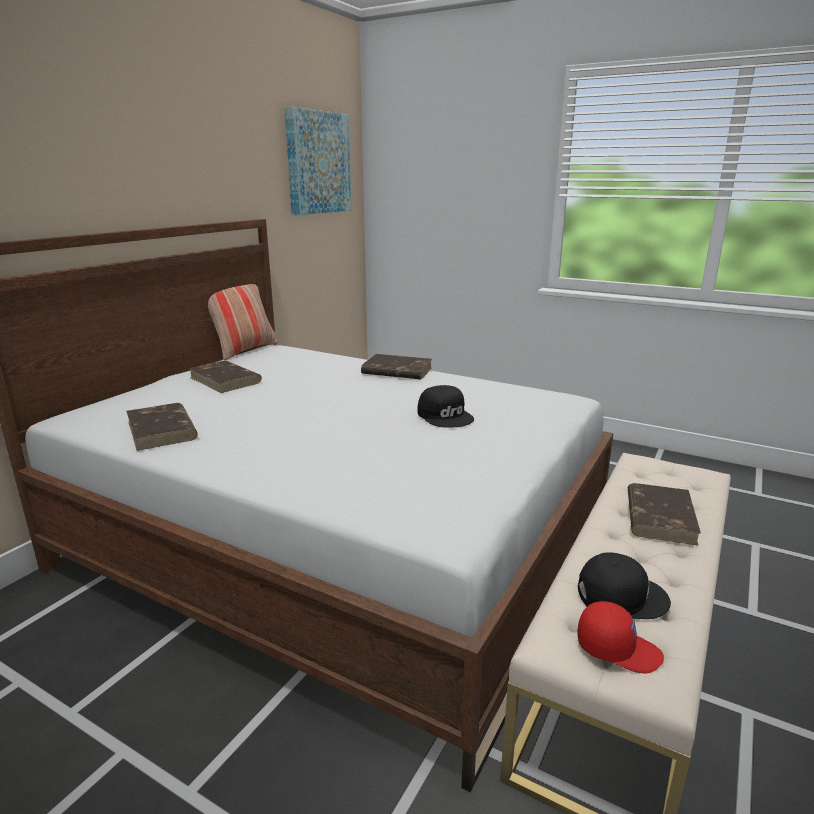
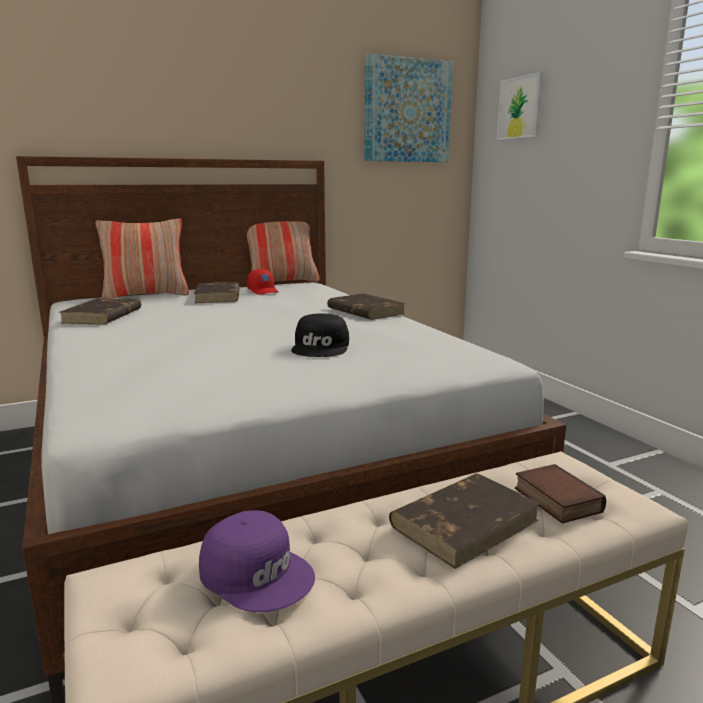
camera: 35 degrees right, 5 degrees down
(139, 393) = (146, 295): none -> pillow
(418, 163) = (520, 108): none -> picture
(618, 648) = (149, 615): red cap -> red cap (264, 291)
(621, 595) = (257, 572): black cap -> purple cap
(673, 485) = (554, 500): none -> book

